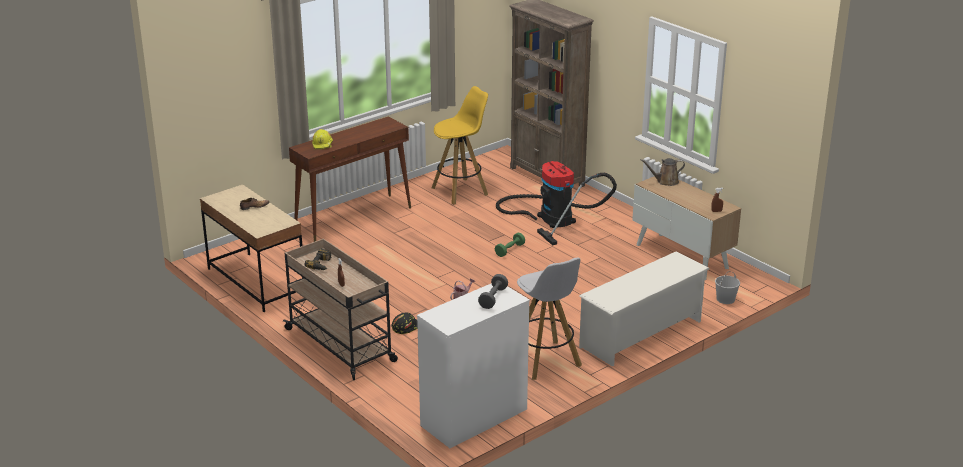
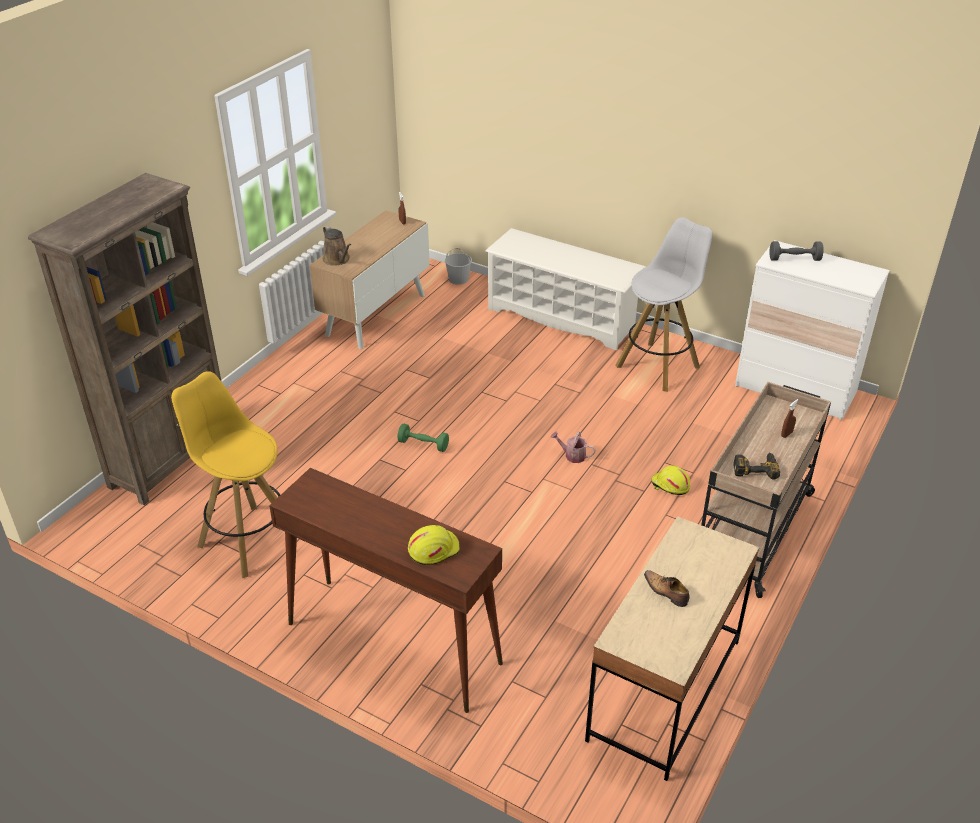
camera: 110 degrees left, 10 degrees up
(405, 327) = (670, 486): black hard hat -> yellow hard hat
(553, 217) = (310, 427): vacuum cleaner -> none

